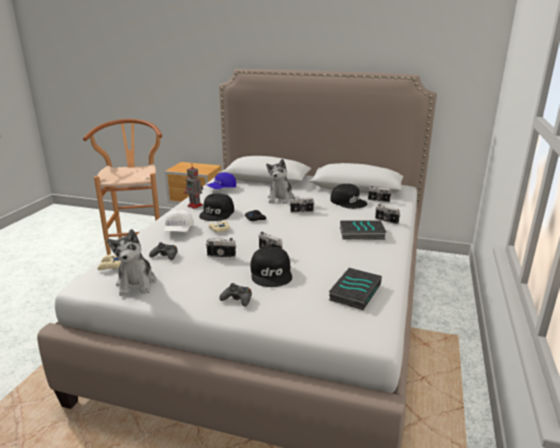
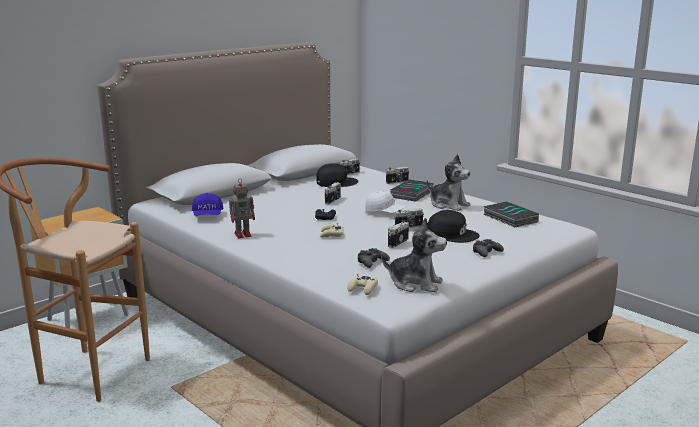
camera: 60 degrees left, 5 degrees down
(179, 230) = (307, 250): white cap -> white cap (385, 212)
(217, 213) = (285, 229): black cap -> none
(280, 198) = (284, 200): plush toy -> plush toy (448, 205)

